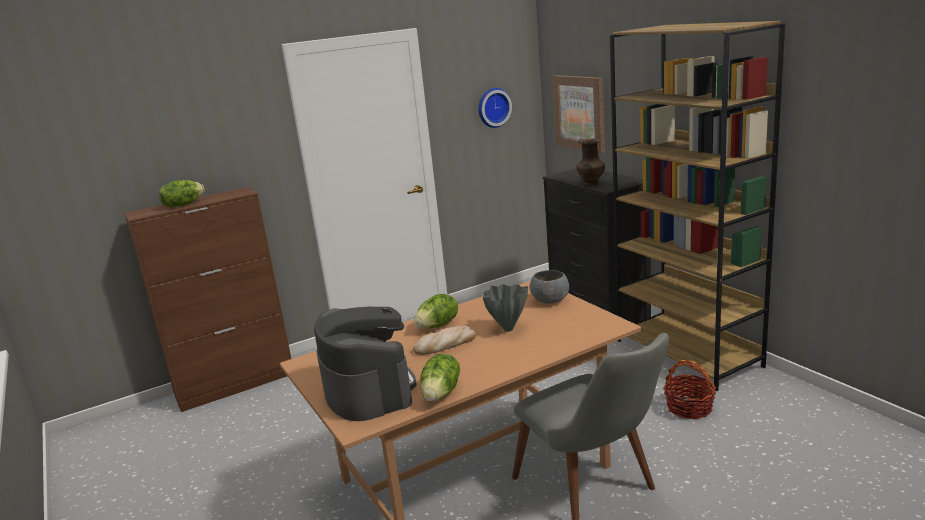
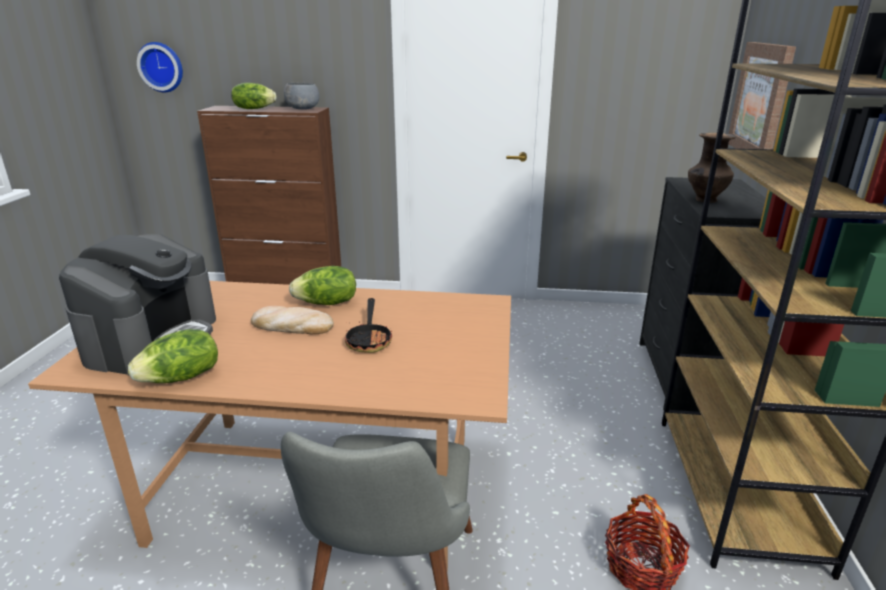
camera: 35 degrees right, 5 degrees up
(493, 107) = (652, 75): wall clock -> wall clock (162, 67)
(507, 329) = (369, 339): grey vase -> frying pan
(550, 300) = (473, 327): grey bowl -> grey bowl (303, 109)

